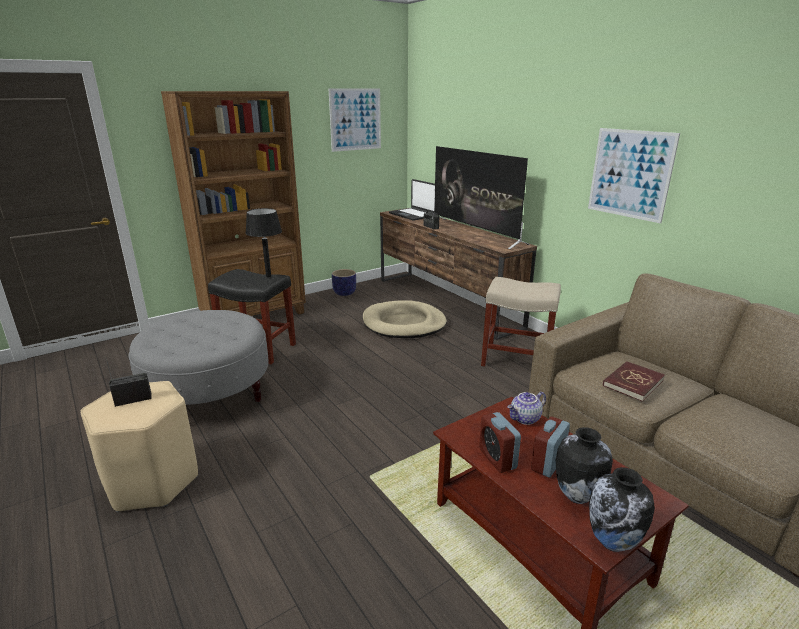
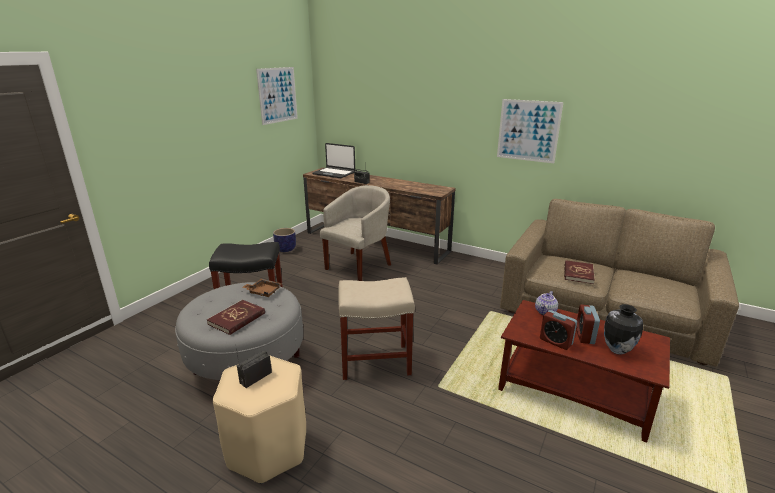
camera: 25 degrees left, 0 degrees up
(183, 342) = (237, 319): none -> red book
(234, 322) = (263, 291): none -> brown tray
(255, 316) = (221, 285): brown bookcase -> none
(268, 276) = (263, 245): black table lamp -> none
(404, 323) = (359, 265): beige dog bed -> beige armchair
(474, 232) = (400, 183): television -> none
(517, 360) = (463, 276): beige stool -> beige stool (376, 361)
(612, 543) = (657, 370): vase -> none

